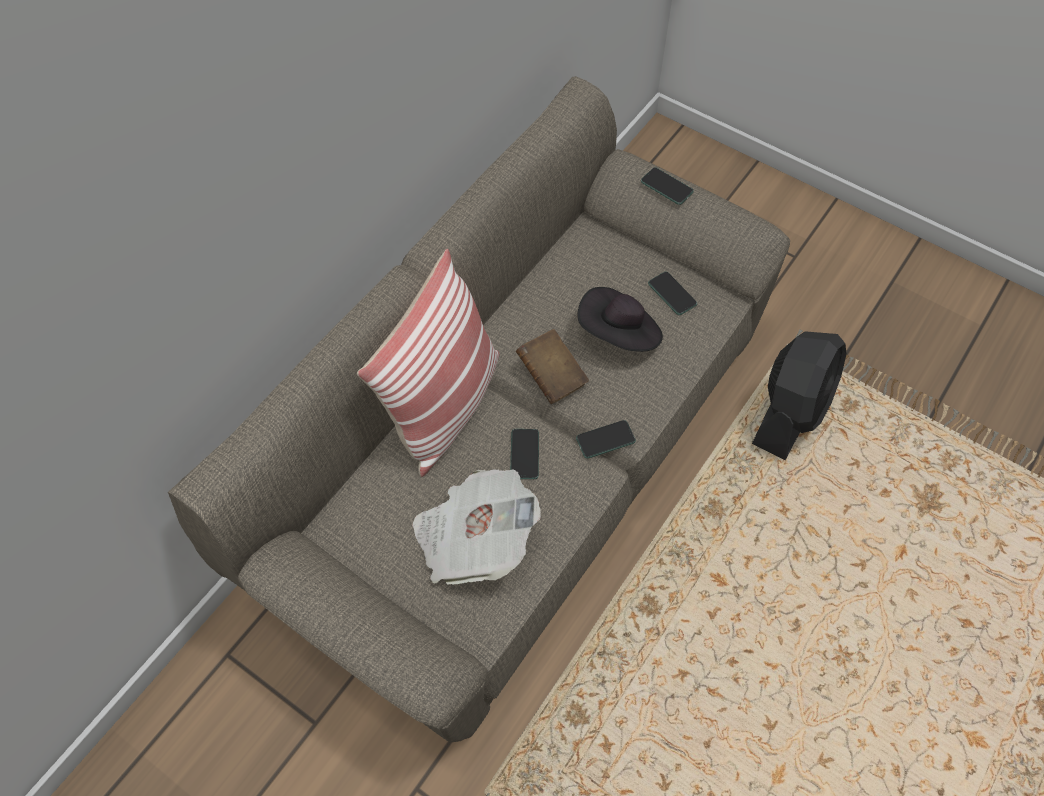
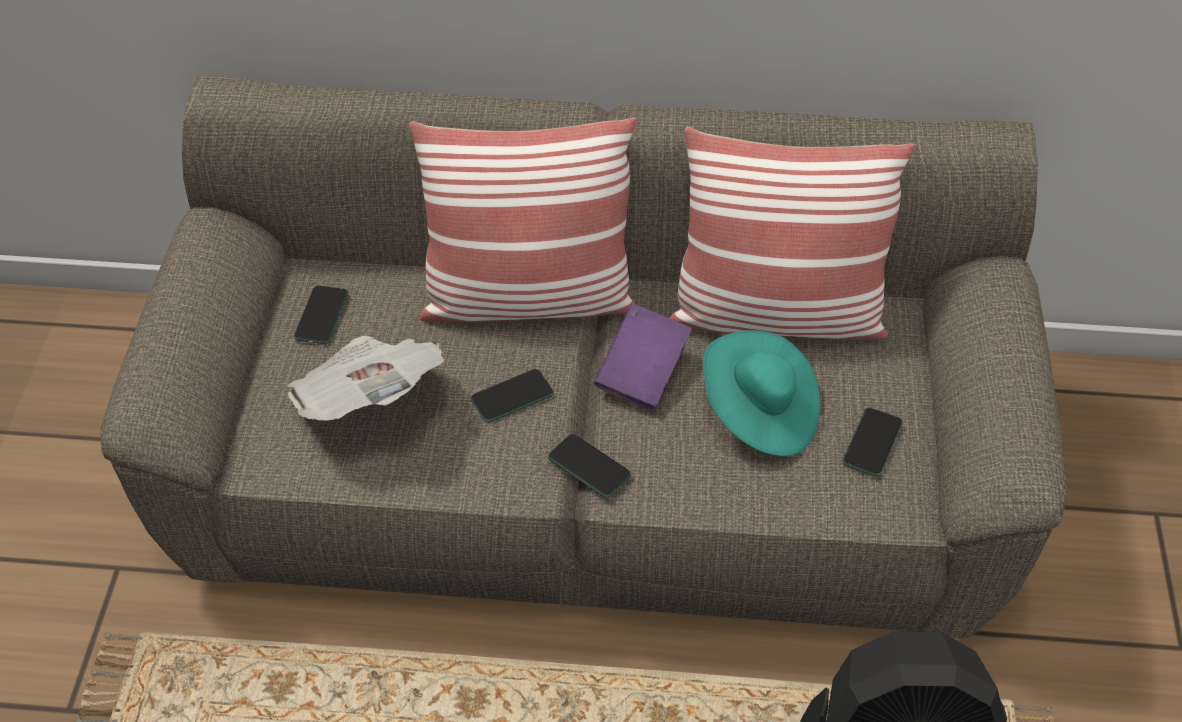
camera: 60 degrees right, 10 degrees down
(548, 286) = (776, 314): none -> pillow
(551, 376) = (642, 374): brown book -> purple book
(619, 334) = (759, 414): black hat -> turquoise hat
(666, 187) = (1007, 334): phone -> phone (322, 316)

